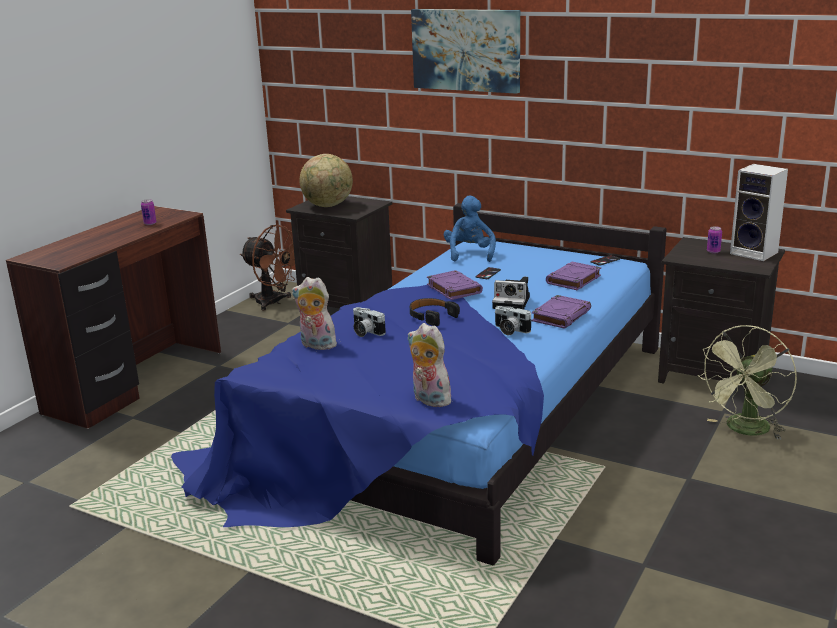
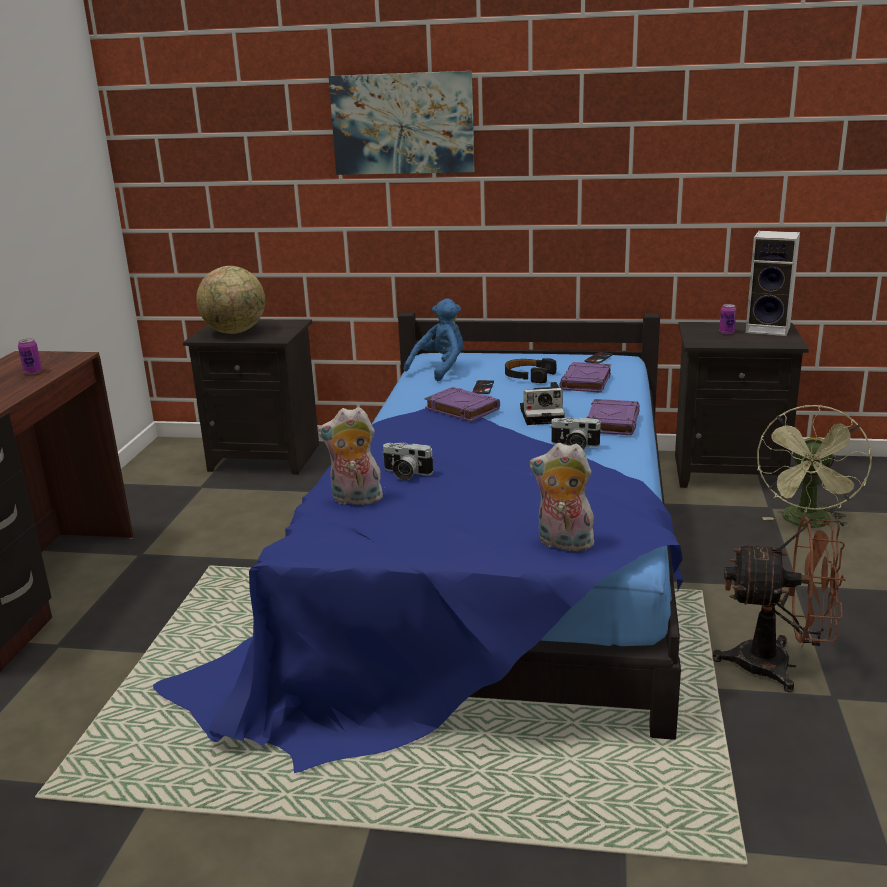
camera: 20 degrees left, 0 degrees up
(274, 302) = (165, 465): brown fan -> brown fan (778, 665)
(432, 316) = (468, 443): black headphones -> black headphones (528, 376)
(469, 254) = (440, 369): blue plush toy -> blue plush toy turned 60 degrees clockwise

